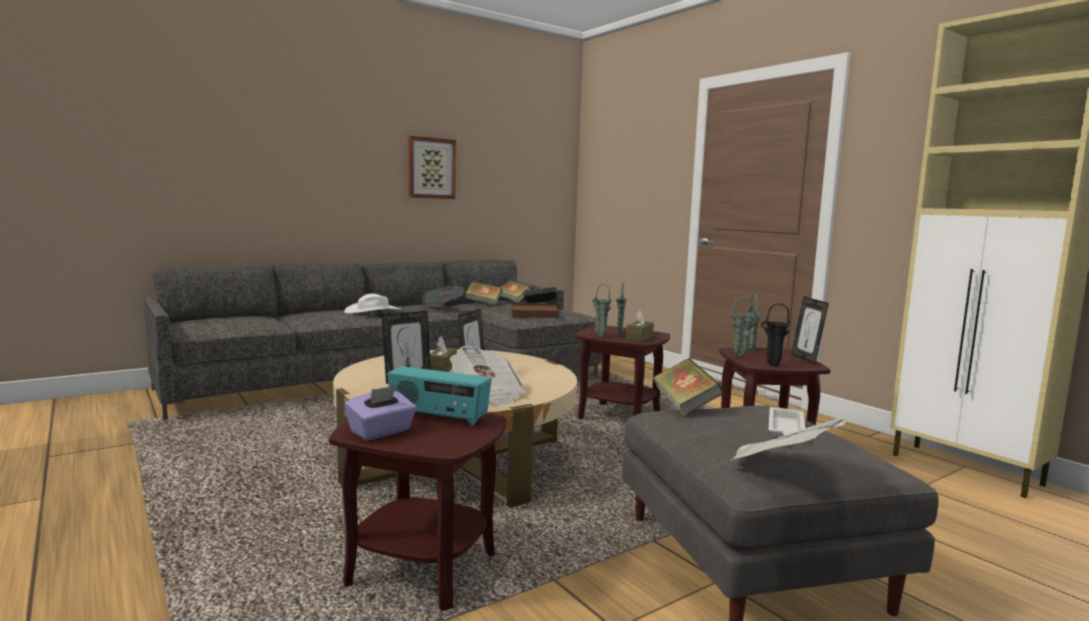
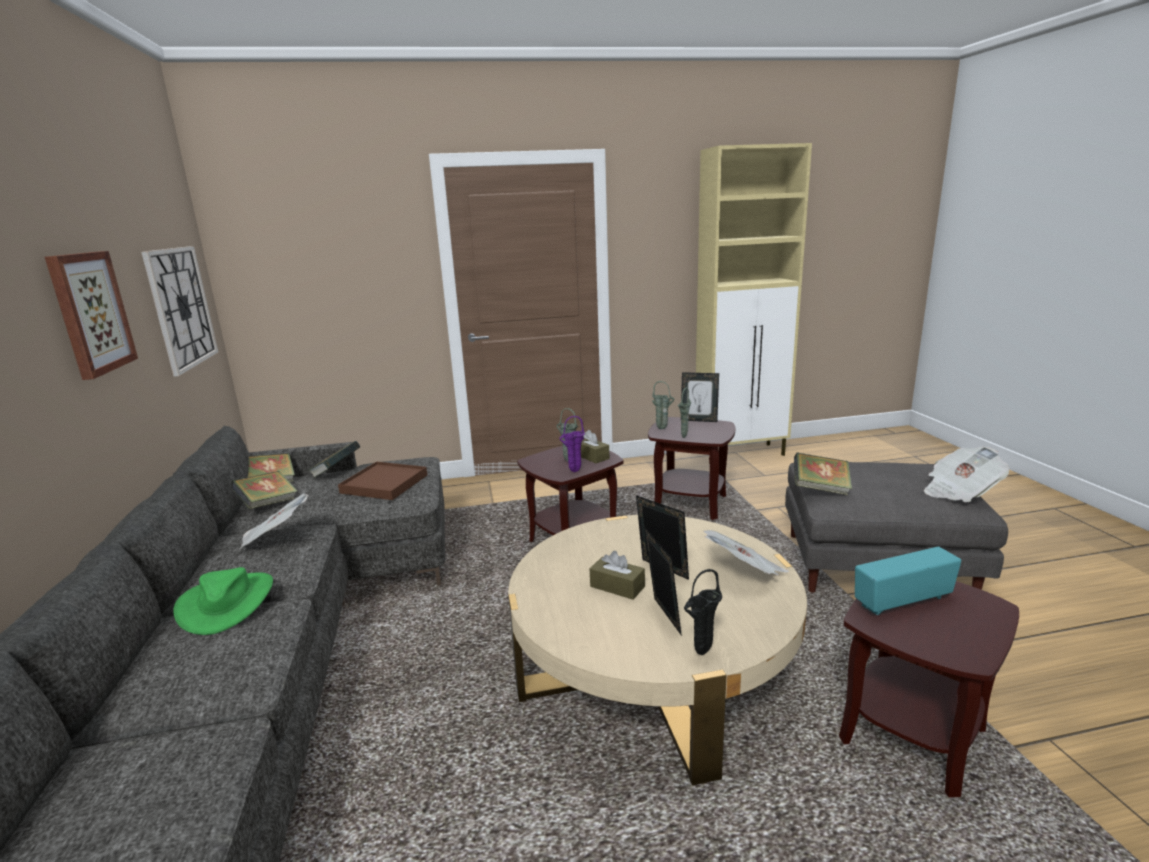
camera: 65 degrees left, 10 degrees up
(373, 311) = (226, 603): white hat -> green hat
(381, 432) = (960, 639): purple tissue box -> none
(438, 418) = (901, 601): radio -> radio turned 150 degrees counterclockwise
(526, 186) = (181, 307): none -> wall clock
(599, 336) = (573, 472): green vase -> purple vase
(771, 365) = (717, 435): black vase -> black vase (701, 654)
(786, 428) = (876, 470): white tray -> none

